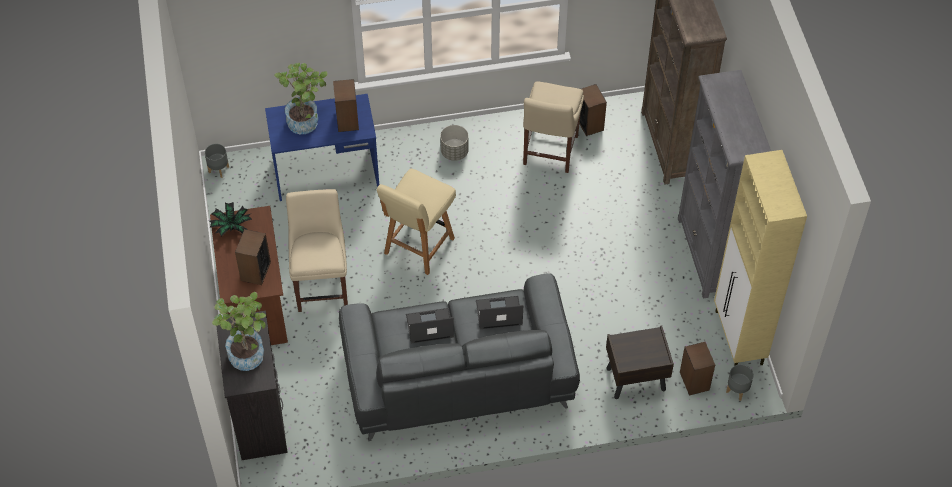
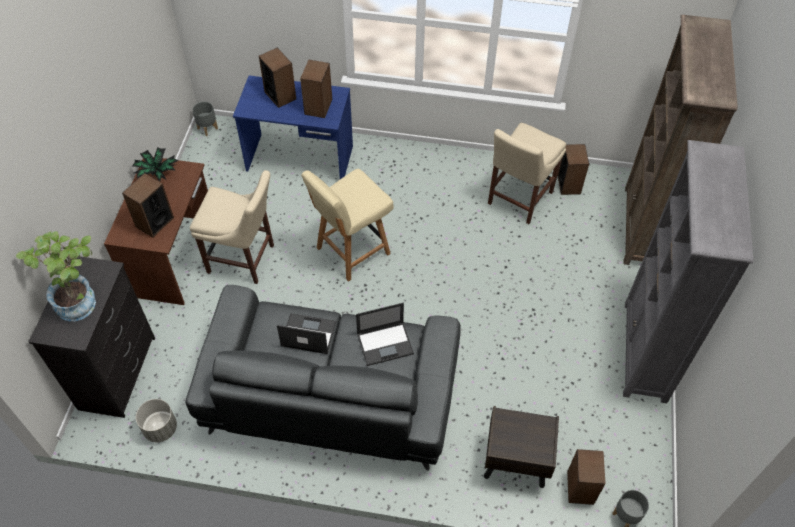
camera: 20 degrees right, 0 degrees up
(306, 119) = (280, 95): potted plant -> speaker
(322, 285) = (244, 260): beige chair -> beige chair turned 90 degrees clockwise
(454, 152) = (427, 173): grey planter -> grey planter (161, 428)
(498, 313) = (385, 343): laptop -> laptop turned 150 degrees clockwise
(738, 338) = (647, 455): beige cabinet -> none

